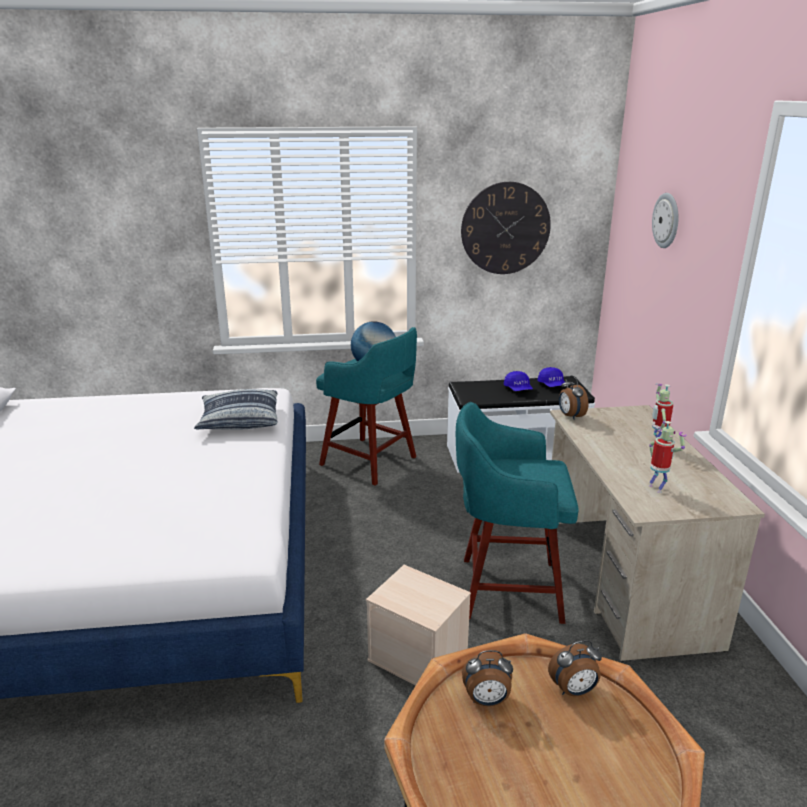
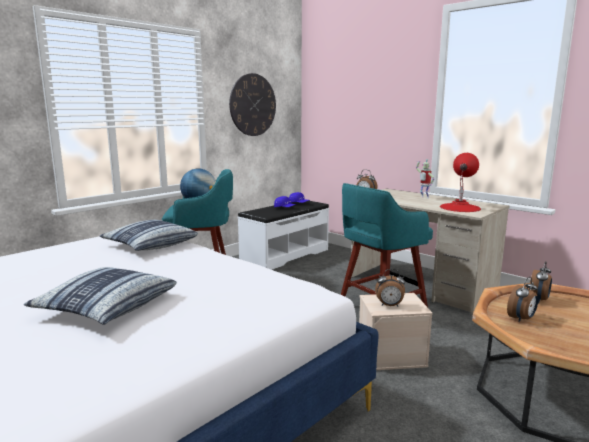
camera: 40 degrees left, 10 degrees down
(89, 491) = (106, 307): none -> pillow
(406, 596) = (389, 305): none -> alarm clock
(657, 488) = (459, 207): toy robot -> red table lamp
(666, 220) = (361, 87): wall clock -> none

